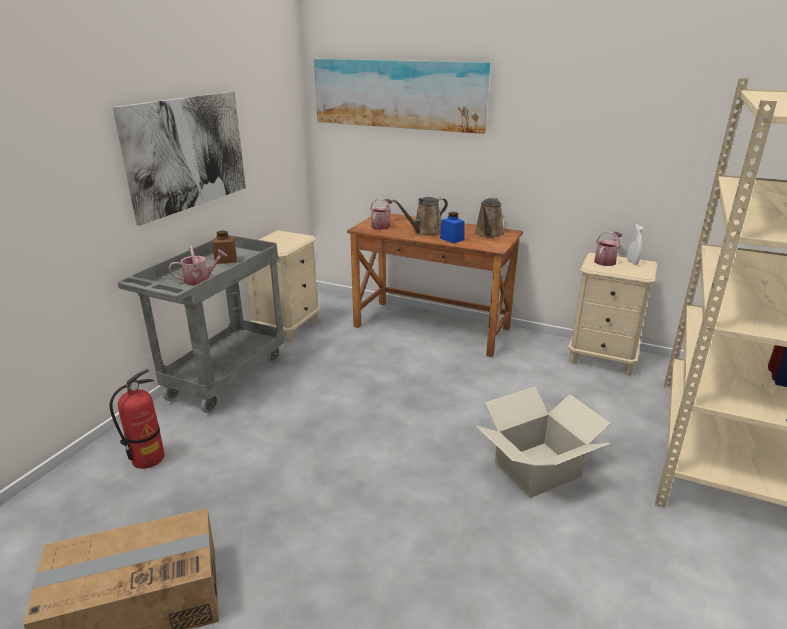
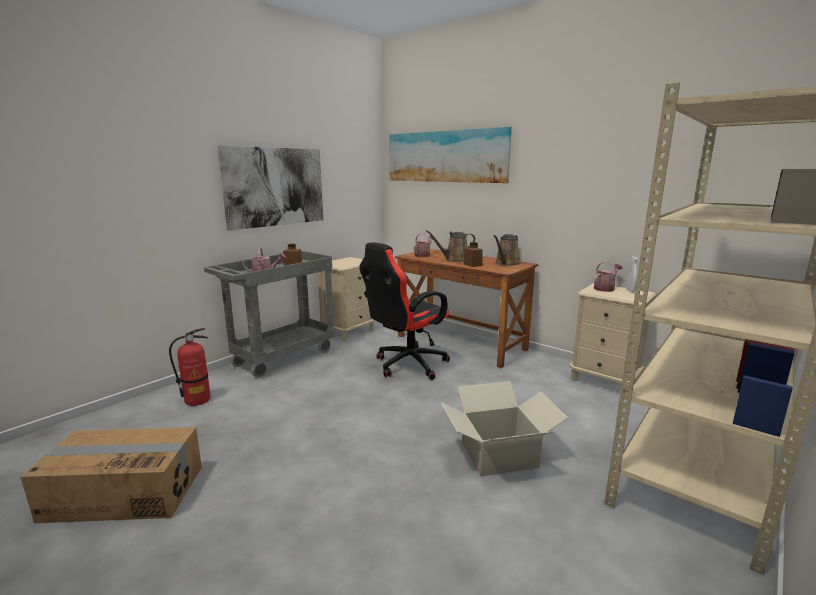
camera: 15 degrees right, 10 degrees down
(385, 370) = (406, 366): none -> black office chair
(452, 239) = (472, 264): blue jar -> brown jar

